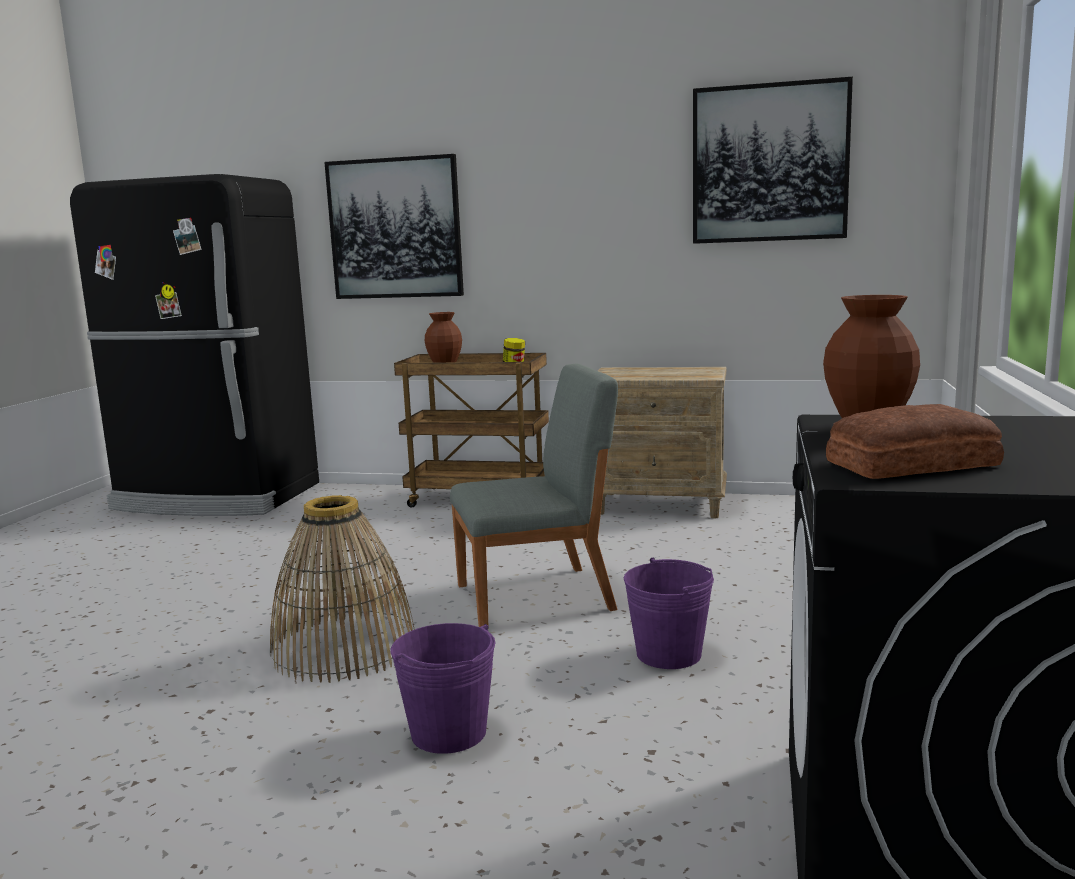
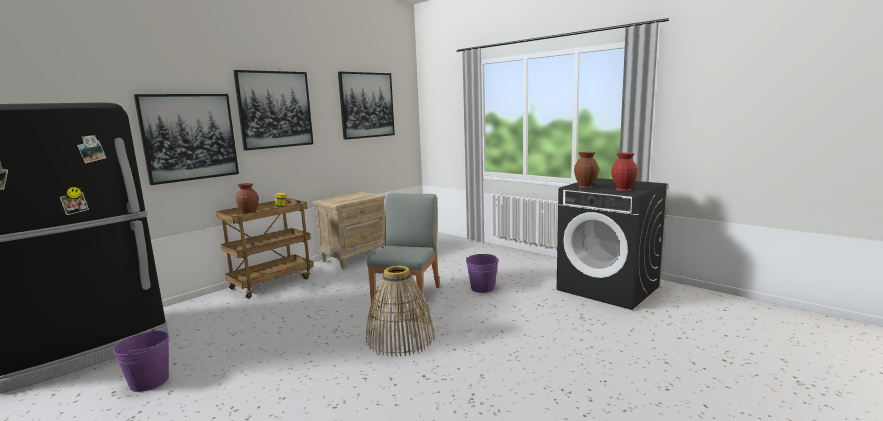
camera: 60 degrees left, 0 degrees up
(449, 732) = (497, 330): purple bucket -> purple bucket (149, 381)
(541, 180) = (275, 109): none -> picture
(908, 463) = (623, 189): bread -> red vase

